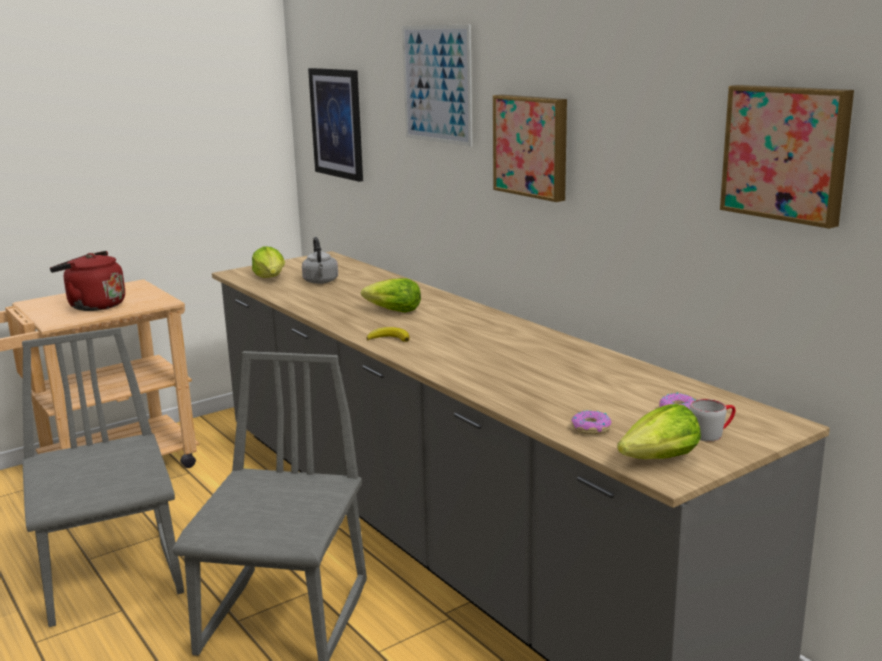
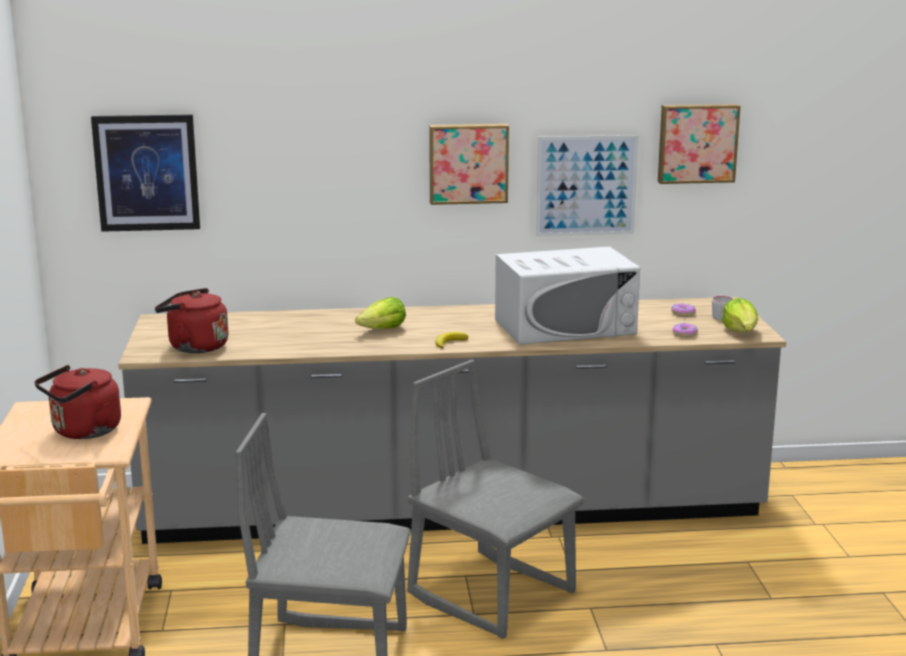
camera: 60 degrees left, 0 degrees up
(271, 278) = (194, 347): lettuce -> red kettle
(321, 282) = (247, 334): grey kettle -> none
(436, 84) = (335, 121): picture -> picture (586, 185)
(517, 368) = (565, 326): none -> white microwave

